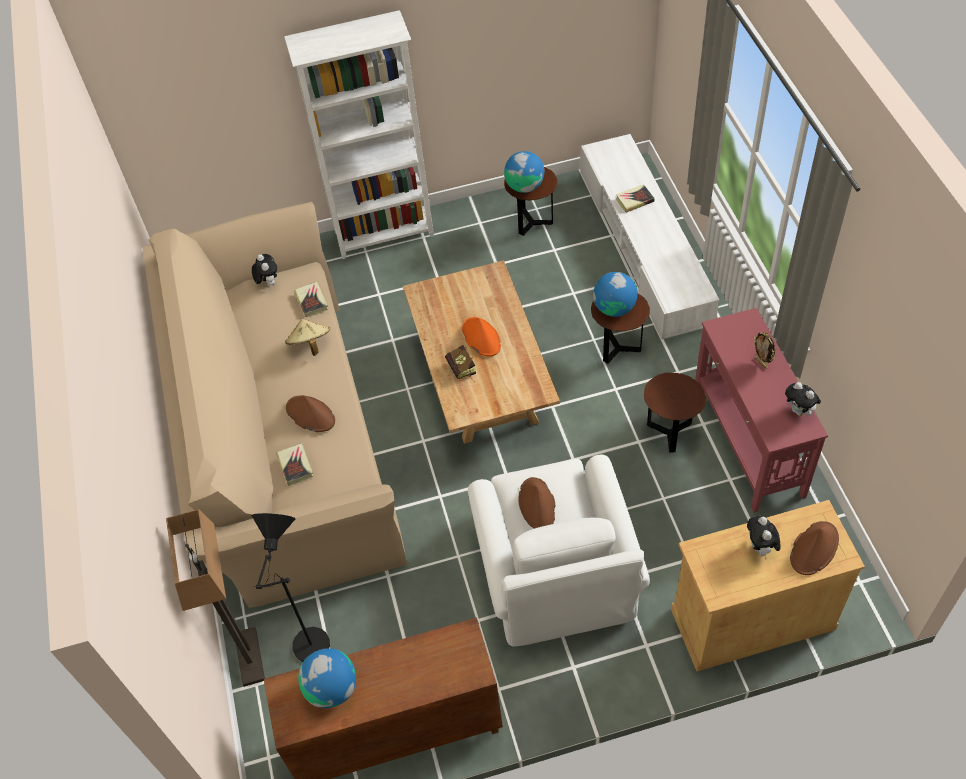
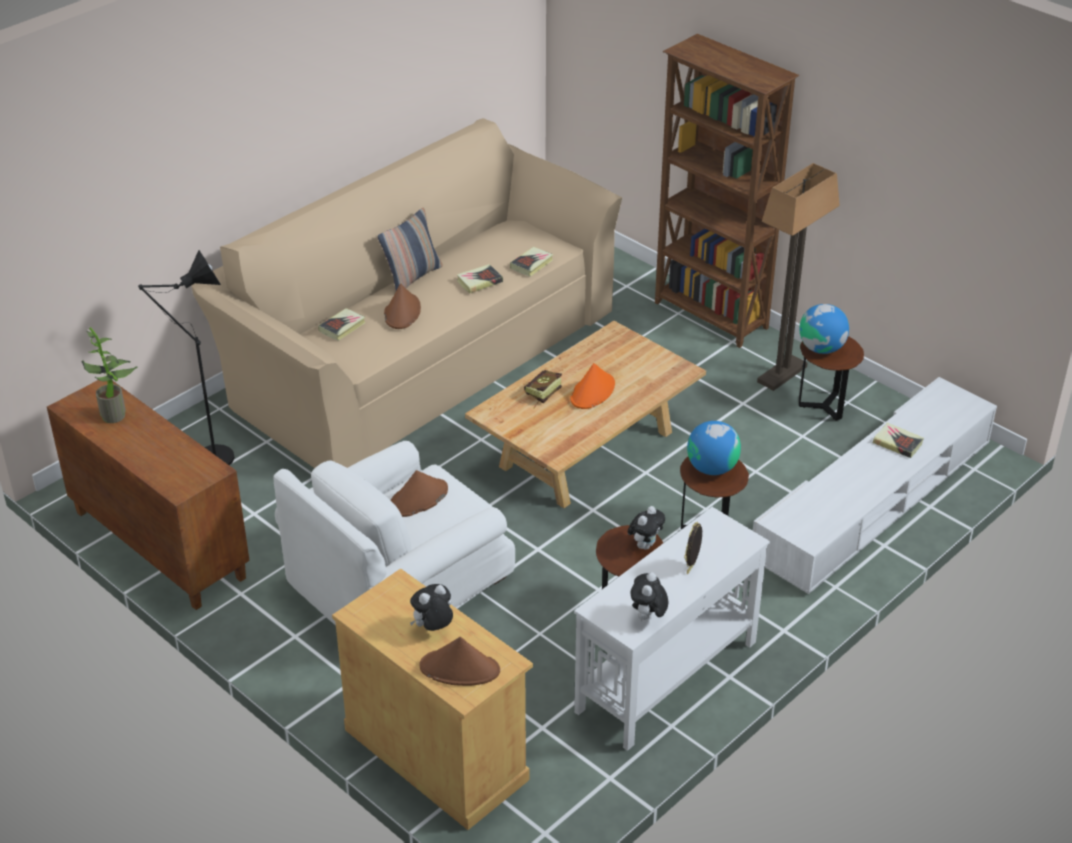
camera: 55 degrees right, 15 degrees down
(249, 657) = (182, 428): floor lamp -> floor lamp (782, 374)
(264, 388) = (412, 277): none -> pillow
(268, 282) = (533, 233): plush toy -> plush toy (645, 545)
(310, 345) = (479, 281): beige hat -> book
(332, 688) = (117, 414): globe -> potted plant
(385, 234) = (711, 316): white bookcase -> brown bookcase
(747, 442) = (665, 677): red console table -> white console table

